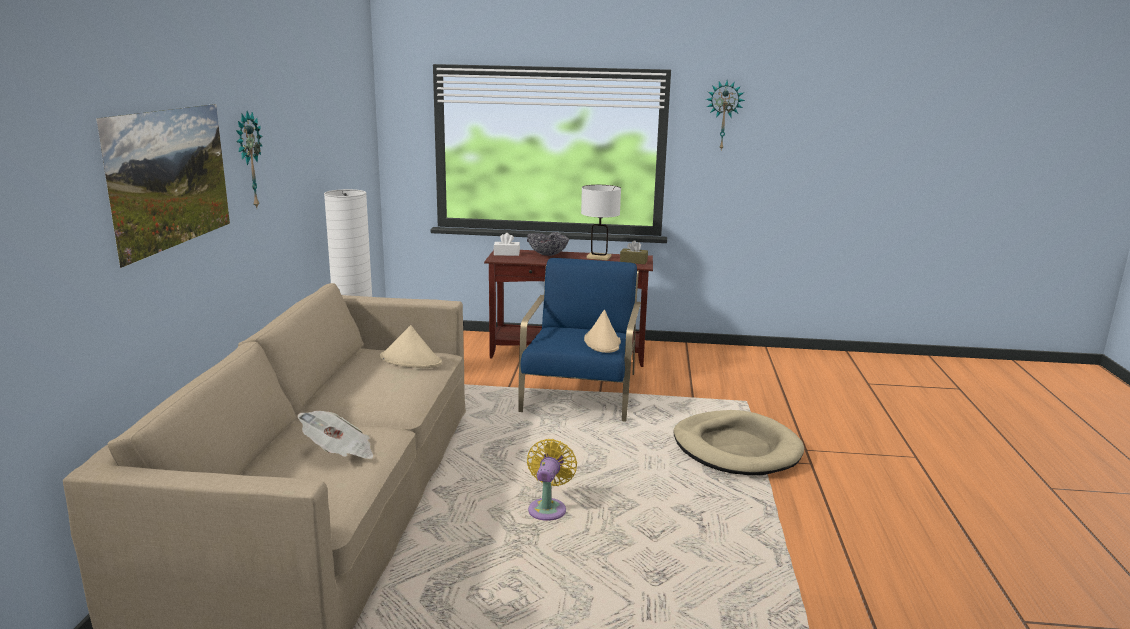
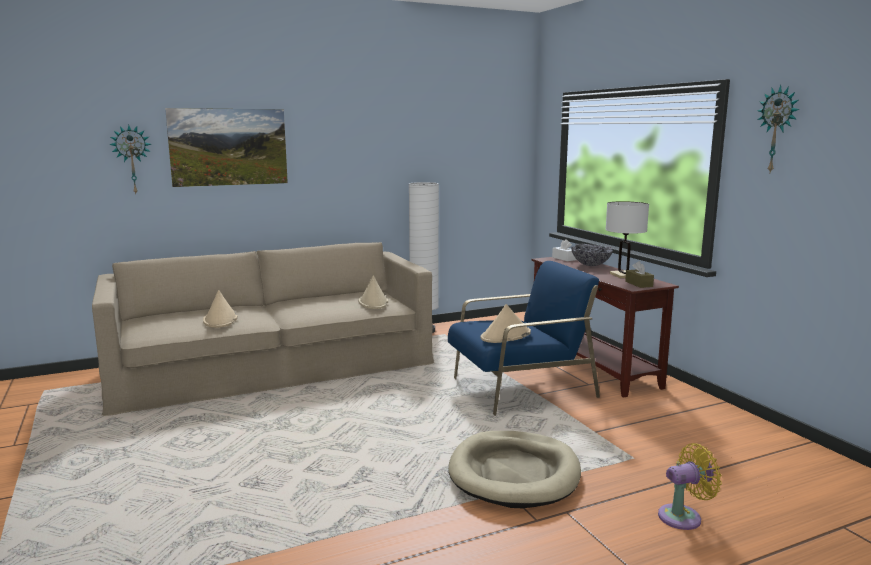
camera: 60 degrees right, 5 degrees down
(247, 160) = (316, 147): wall clock -> wall clock (132, 159)
(339, 452) = (220, 320): newspaper -> beige hat
(548, 508) = (319, 423): yellow fan -> yellow fan (683, 516)

